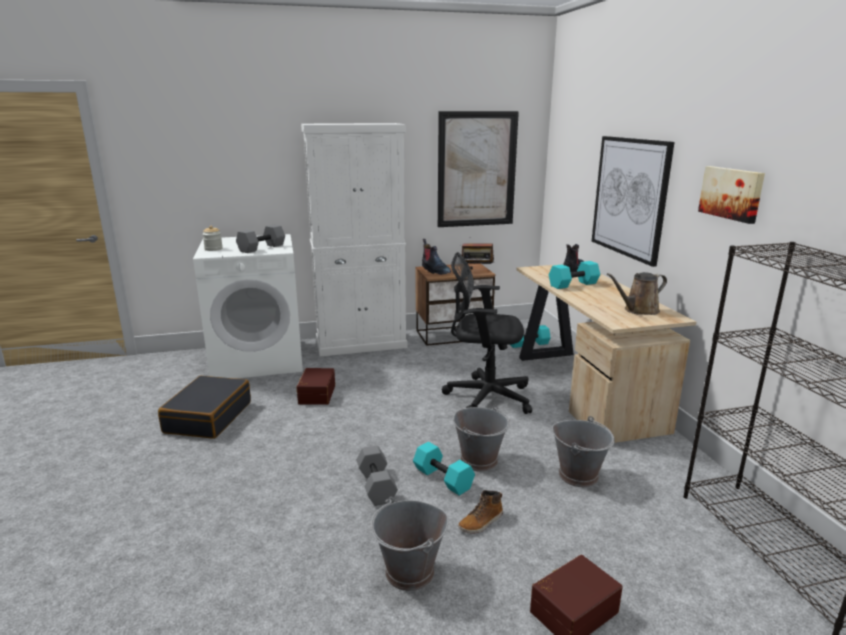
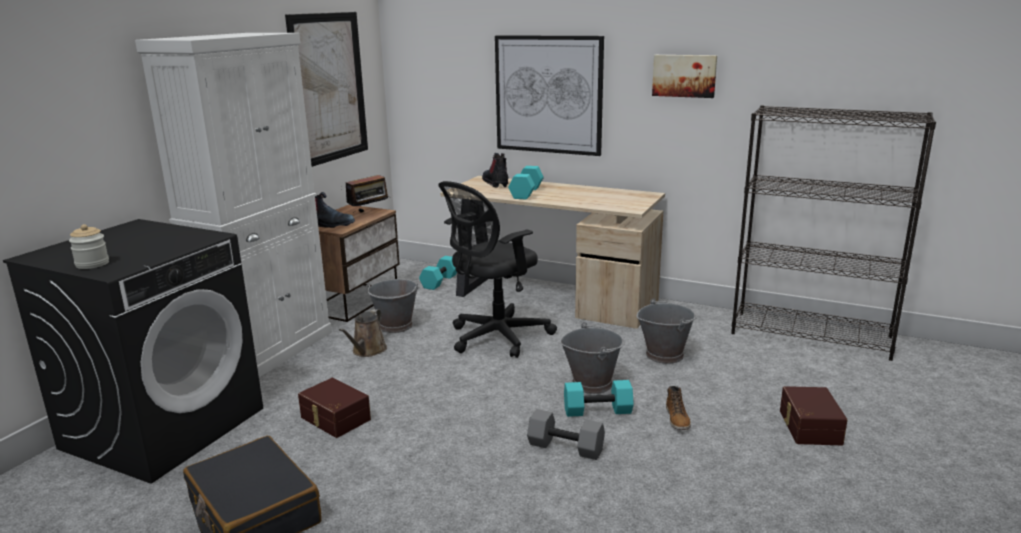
camera: 50 degrees left, 0 degrees up
(259, 359) = (165, 427): white washing machine -> black washing machine
(262, 248) = (171, 242): grey dumbbell -> none
(409, 572) = (708, 478): grey bucket -> grey bucket (396, 326)
(638, 310) = (618, 197): brown watering can -> brown watering can (367, 351)

